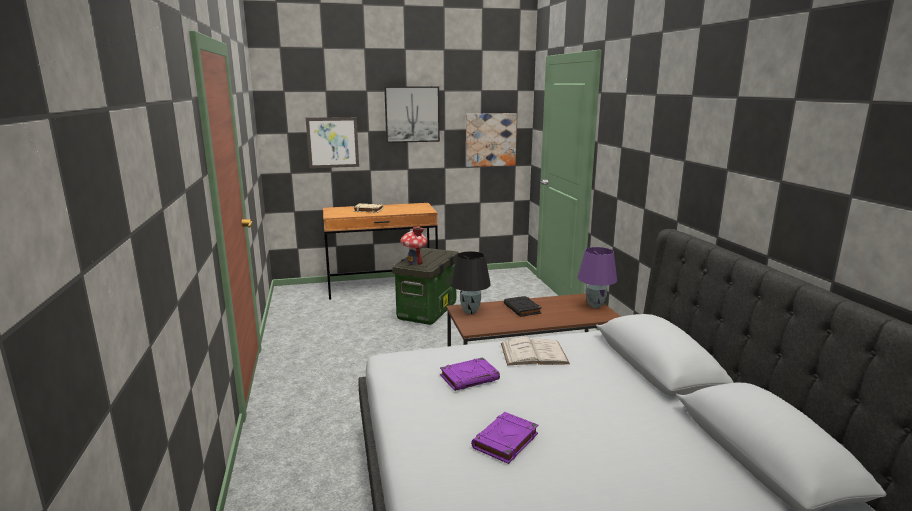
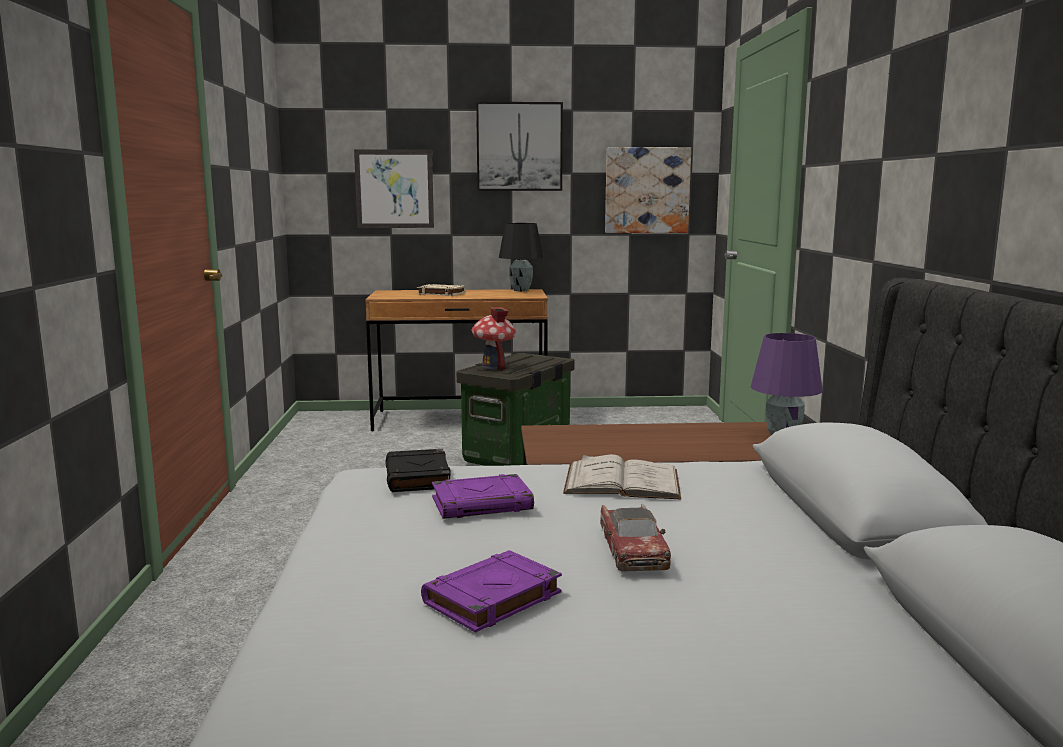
camera: 10 degrees right, 5 degrees down
(470, 311) = (556, 434): black table lamp -> black table lamp (520, 290)
(522, 309) = (649, 436): black book -> black book (418, 477)
(560, 402) = (632, 550): none -> toy car

